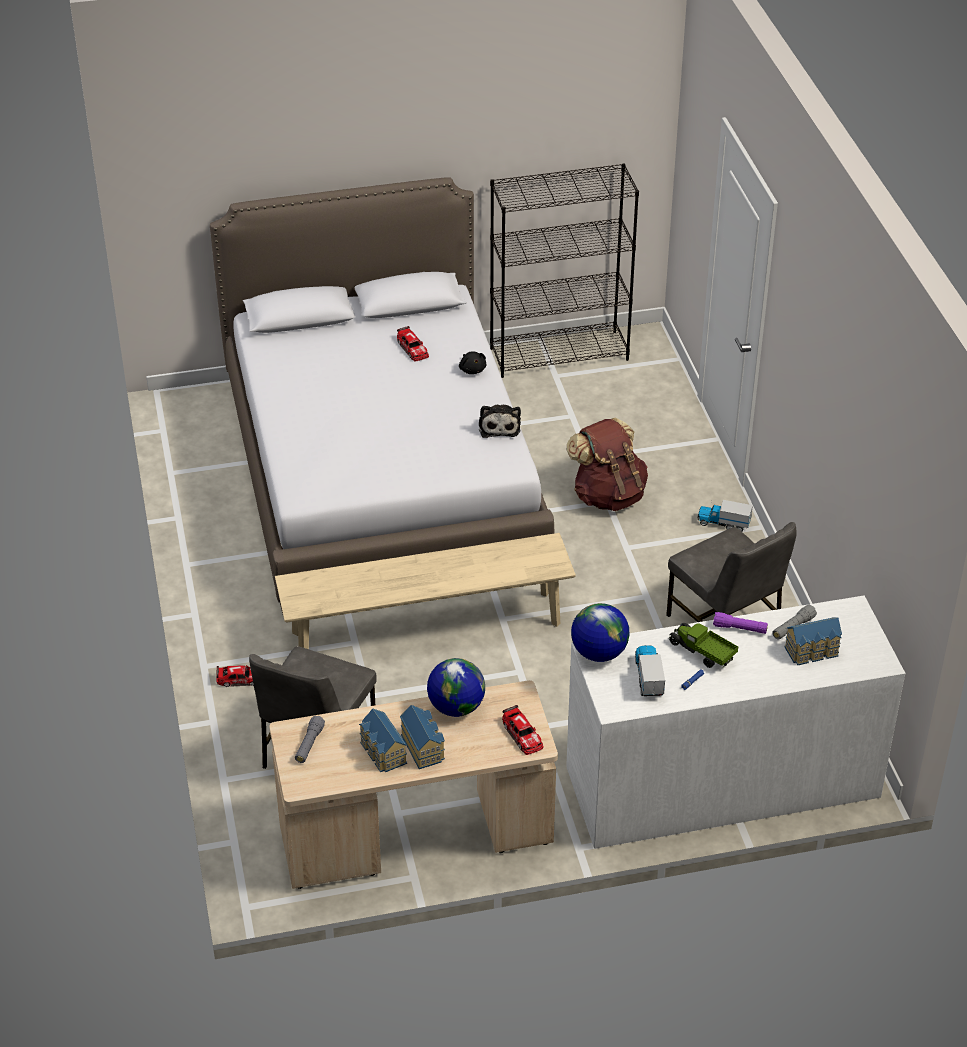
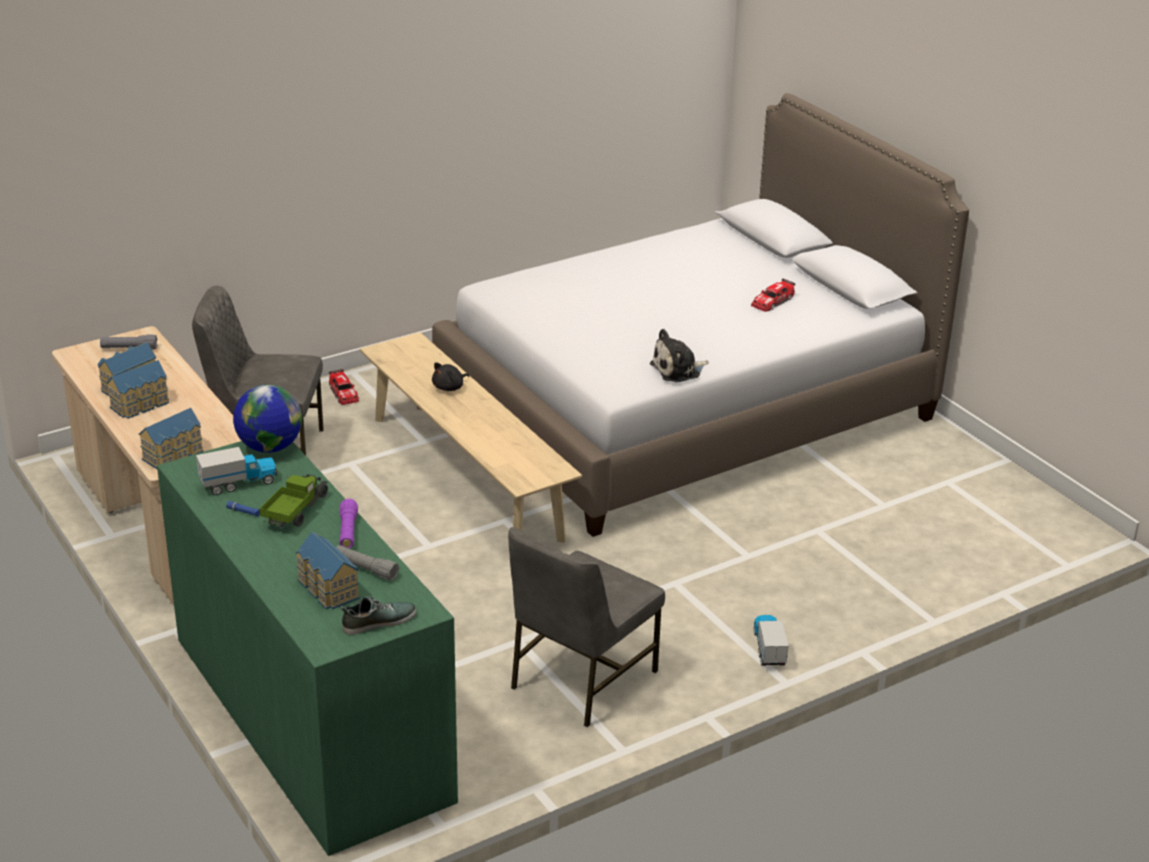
camera: 70 degrees right, 10 degrees down
(456, 707) = (205, 412): globe -> none
(472, 369) = (765, 339): black plush toy -> black plush toy (449, 387)
(522, 735) = (175, 455): toy car -> toy house
(560, 353) = (992, 477): black bookcase -> none
(608, 495) = (759, 554): brown backpack -> none
(722, 782) = (310, 717): white dresser -> green dresser
(860, 632) = (378, 621): none -> shoe

